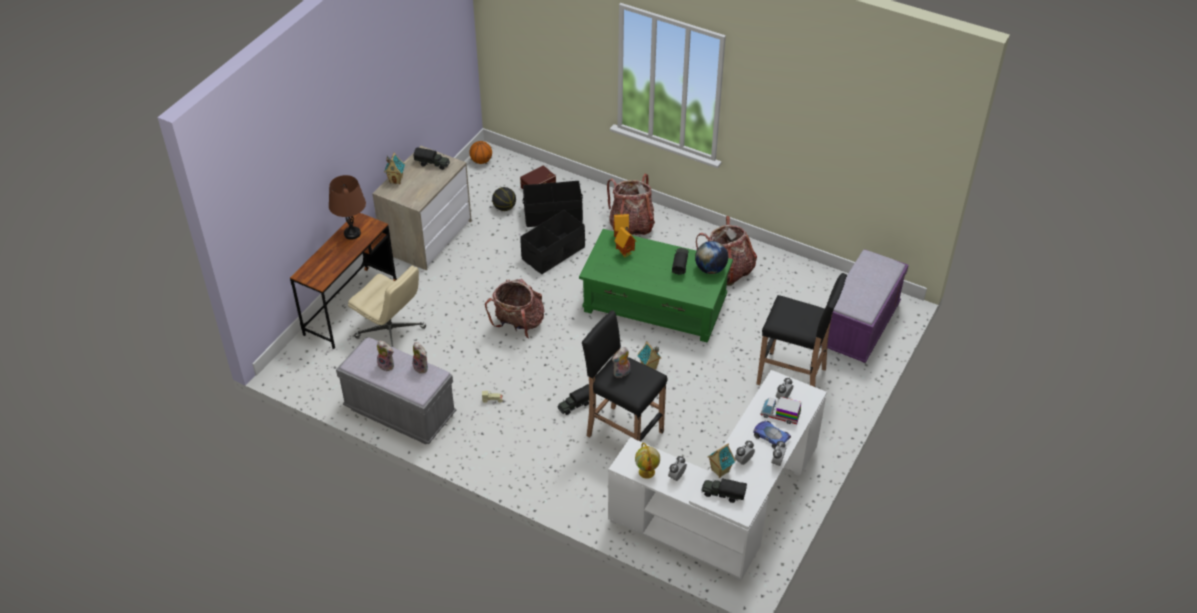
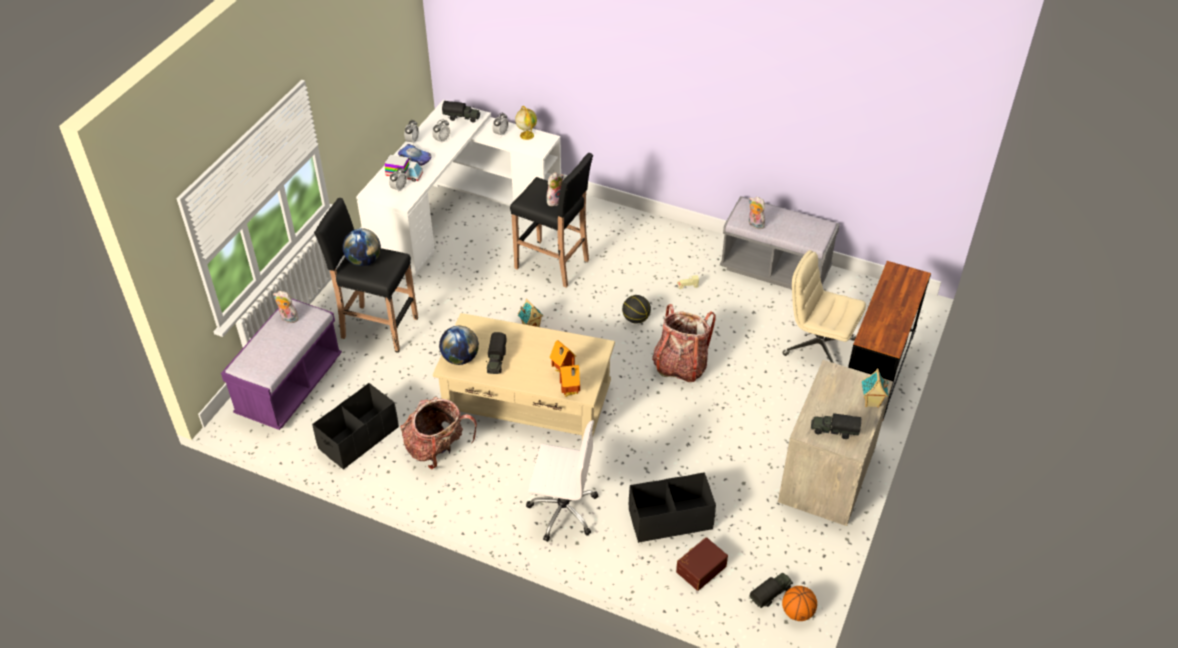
camera: 175 degrees right, 0 degrees up
(352, 234) = (889, 327): brown table lamp -> none
(387, 365) = (790, 224): plush toy -> plush toy (288, 318)
(504, 207) = (739, 527): basketball -> basketball (636, 319)
(553, 253) = (658, 460): black storage box -> black storage box (358, 438)
(575, 405) = (603, 286): toy truck -> toy truck (771, 594)
(631, 225) = (562, 510): backpack -> white office chair
(654, 304) = (527, 399): green coffee table -> beige coffee table
(719, 471) = (464, 132): toy house -> none
(804, 319) = (364, 261): none -> globe

